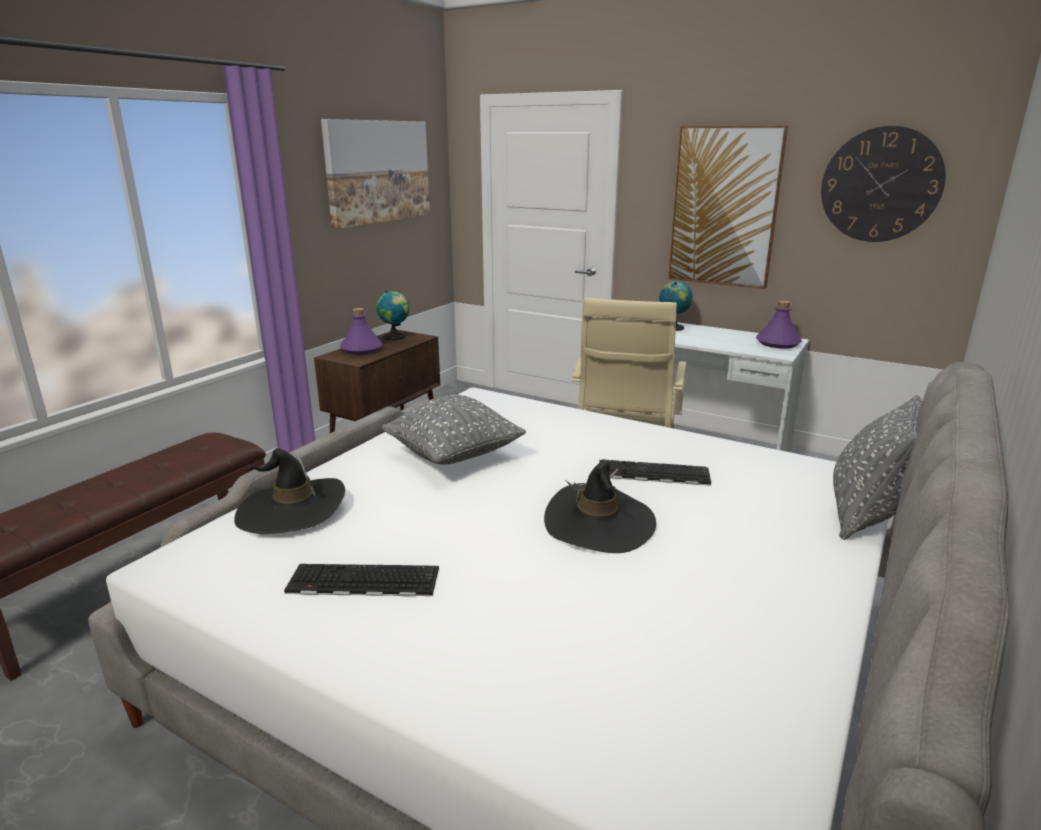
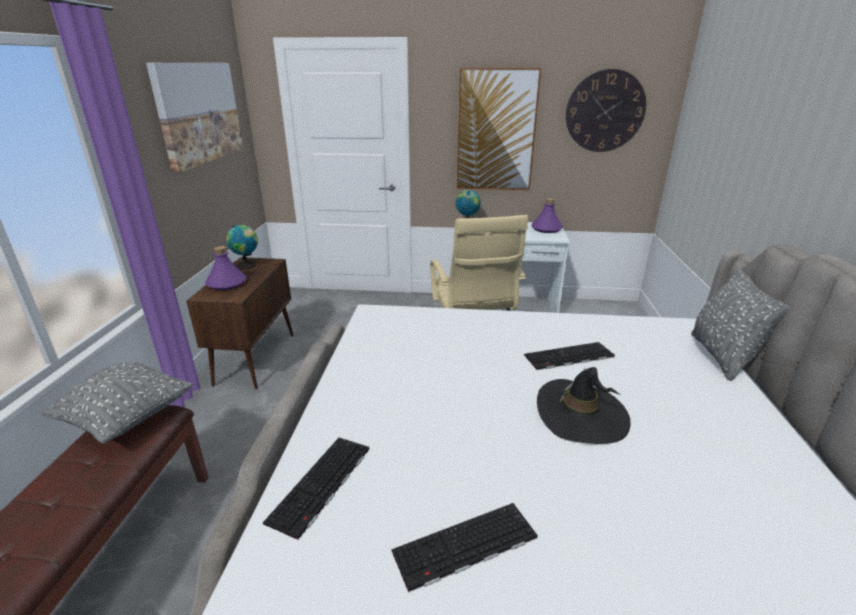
camera: 25 degrees left, 5 degrees up
(291, 510) = (321, 485): black hat -> keyboard
(454, 457) = (412, 379): grey pillow -> grey pillow (128, 419)

